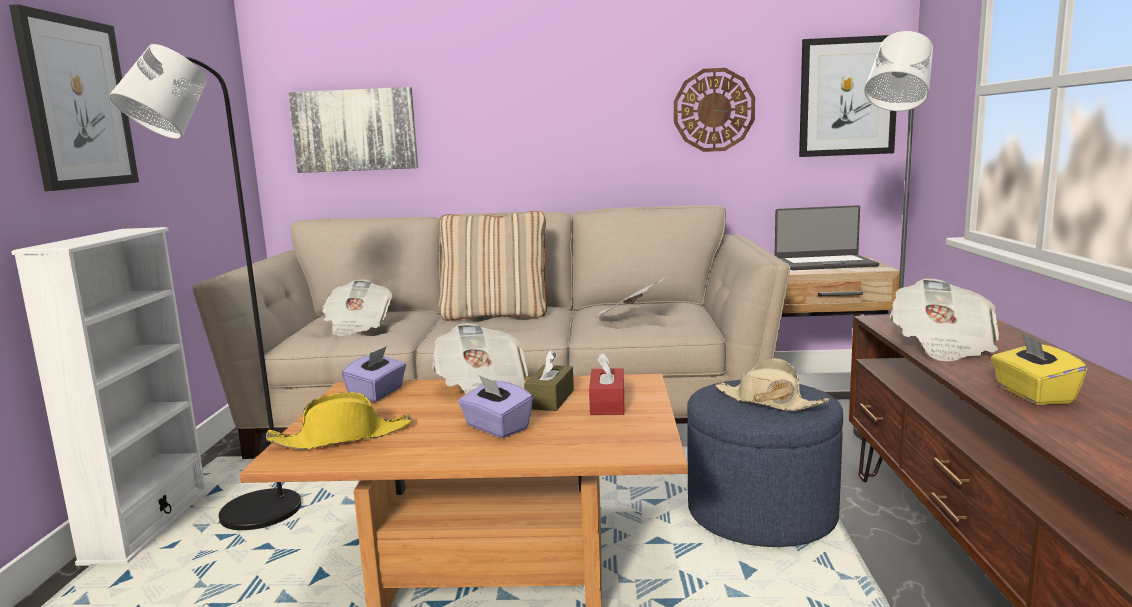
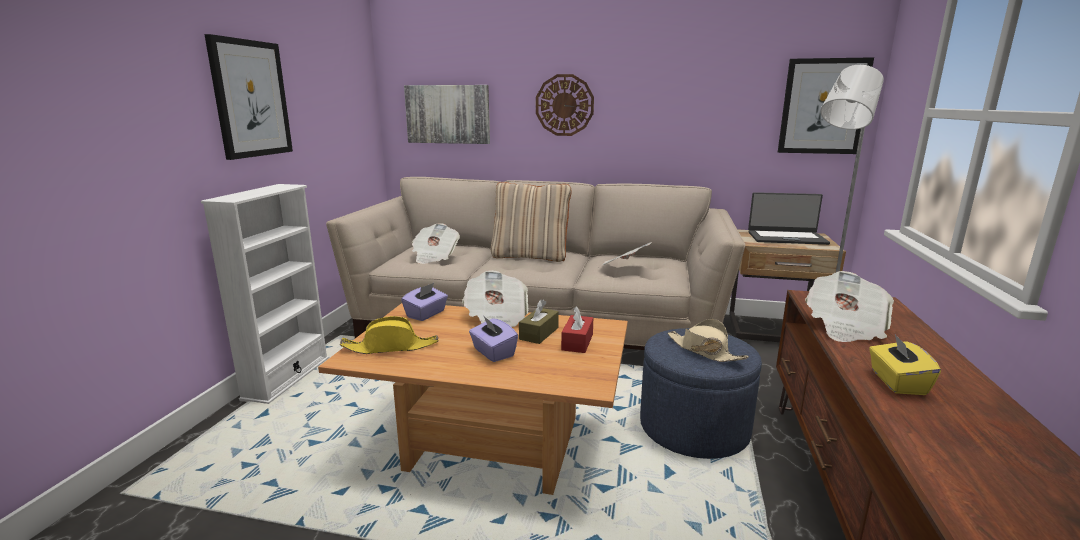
camera: 10 degrees right, 5 degrees up
(246, 519) = (346, 382): black floor lamp -> none
(714, 110) = (712, 112): wall clock -> wall clock (564, 105)

